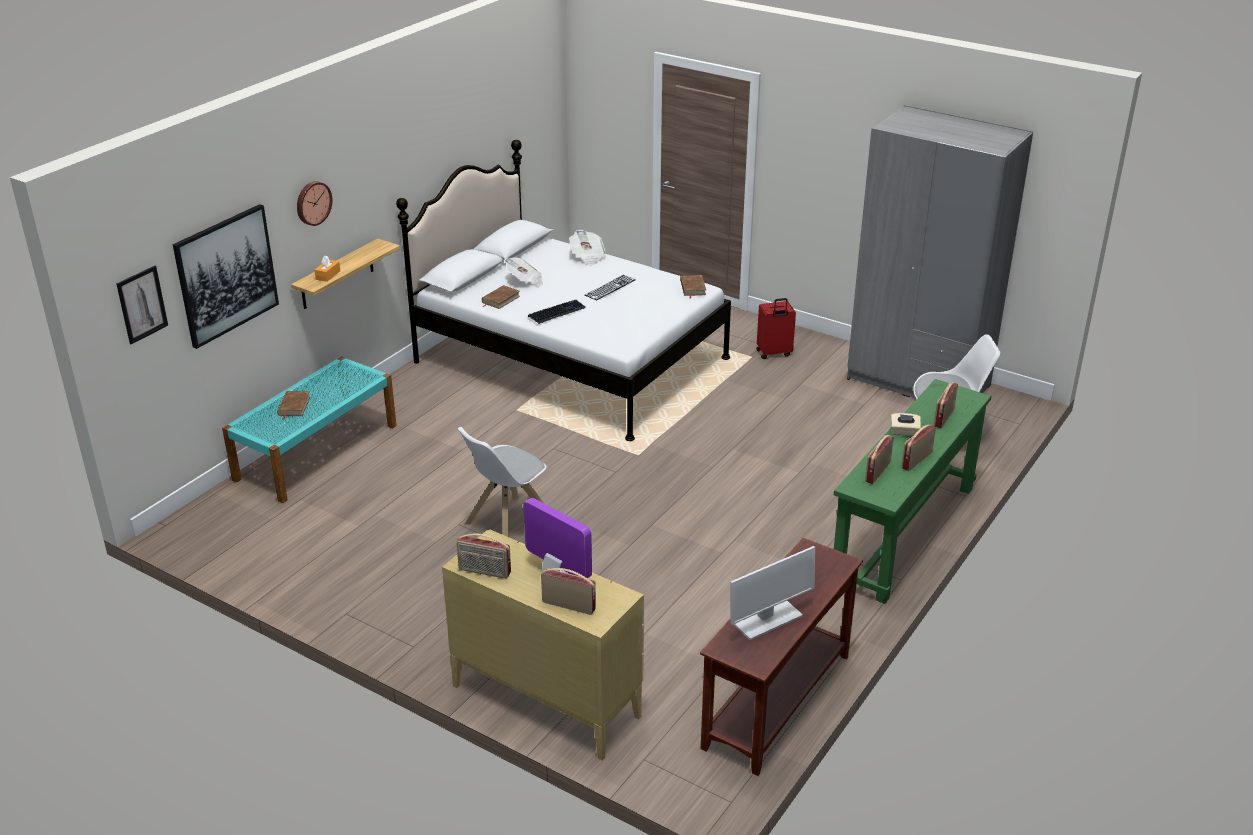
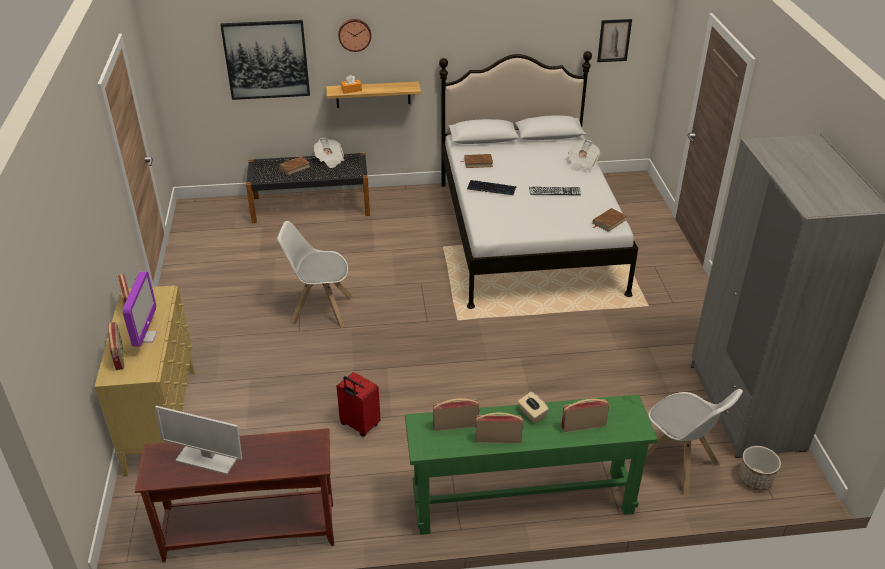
camera: 50 degrees right, 5 degrees up
(142, 304) = (191, 55): picture -> picture (614, 40)
(316, 452) = (311, 206): turquoise bench -> black bench
(525, 281) = (514, 159): newspaper -> newspaper (329, 160)
(774, 353) = (669, 313): red suitcase -> red suitcase (359, 425)
(994, 420) = (755, 479): none -> planter

